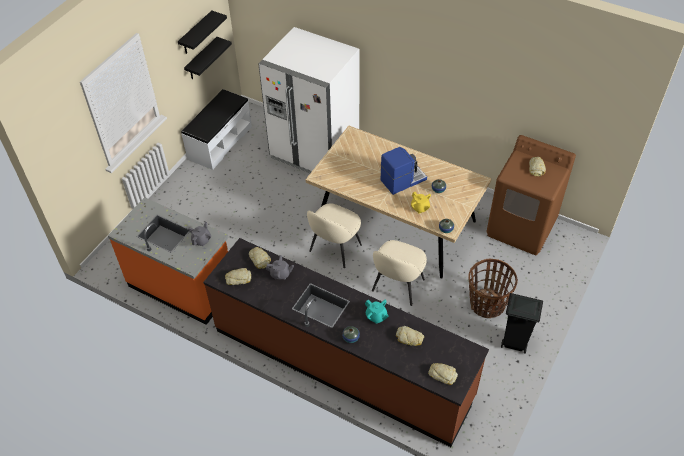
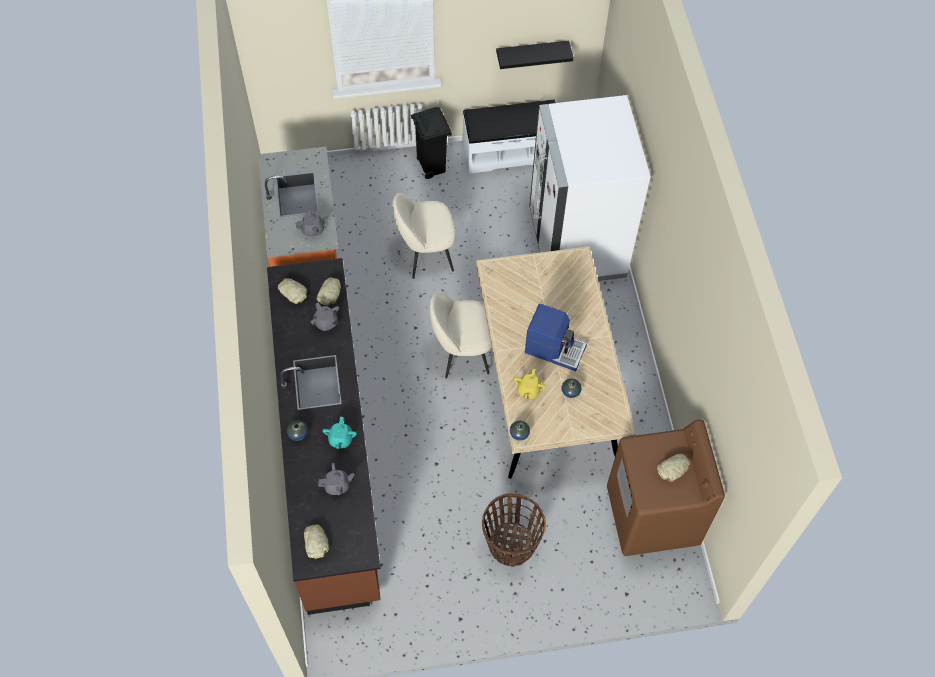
camera: 50 degrees right, 10 degrees up
(196, 33) = (532, 23): black shelf -> none
(397, 286) = (462, 442): beige chair -> beige chair (425, 254)
(409, 338) = (337, 485): bread -> grey teapot
(513, 343) = (481, 601): black trash can -> black trash can (431, 166)

